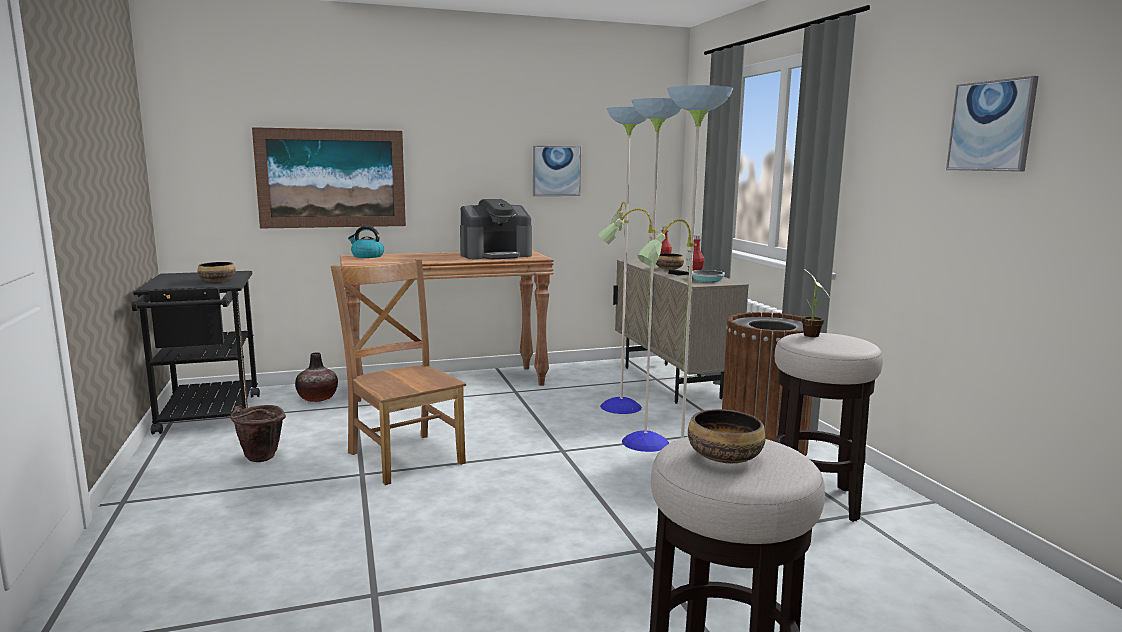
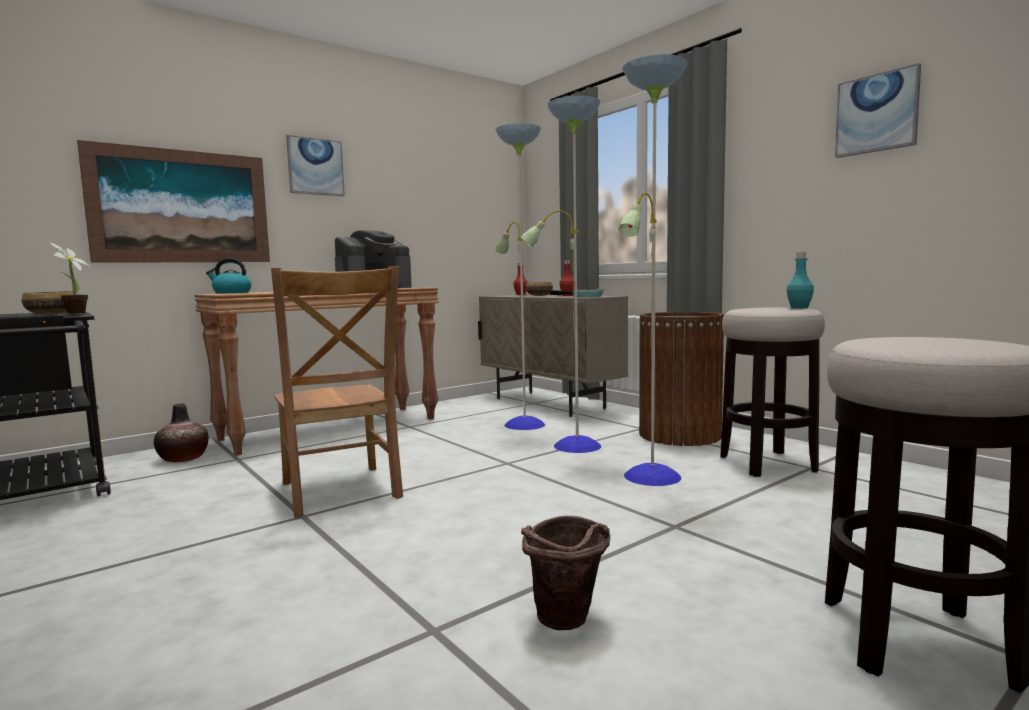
camera: 20 degrees left, 5 degrees down
(259, 459) = (149, 524): brown bucket -> brown bucket (567, 623)
(404, 456) = (340, 492): brown chair -> brown chair turned 150 degrees counterclockwise
(556, 171) = (418, 209): picture -> picture (315, 166)
(724, 456) = (928, 340): bowl -> none
(810, 336) = (753, 307): potted plant -> potted plant (74, 313)
(852, 345) = (799, 308): none -> turquoise bottle

